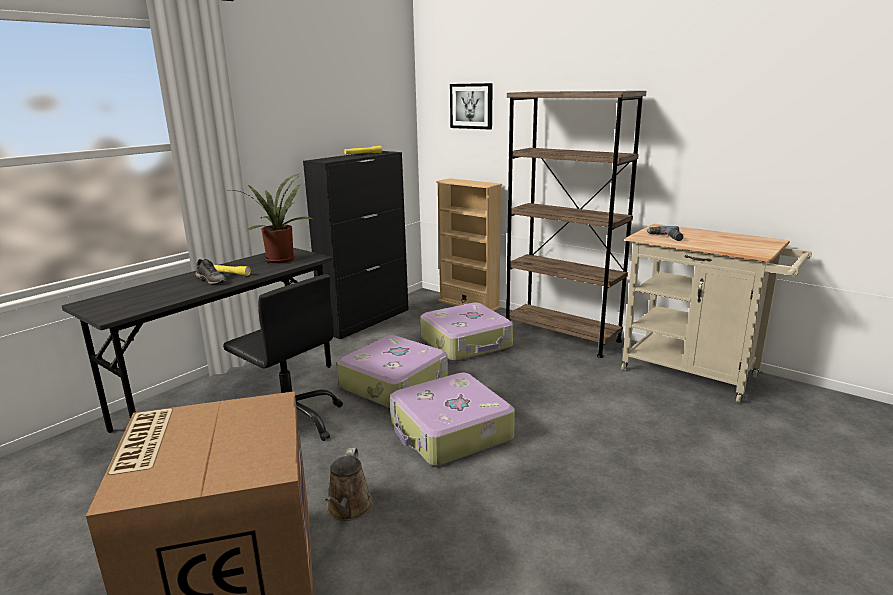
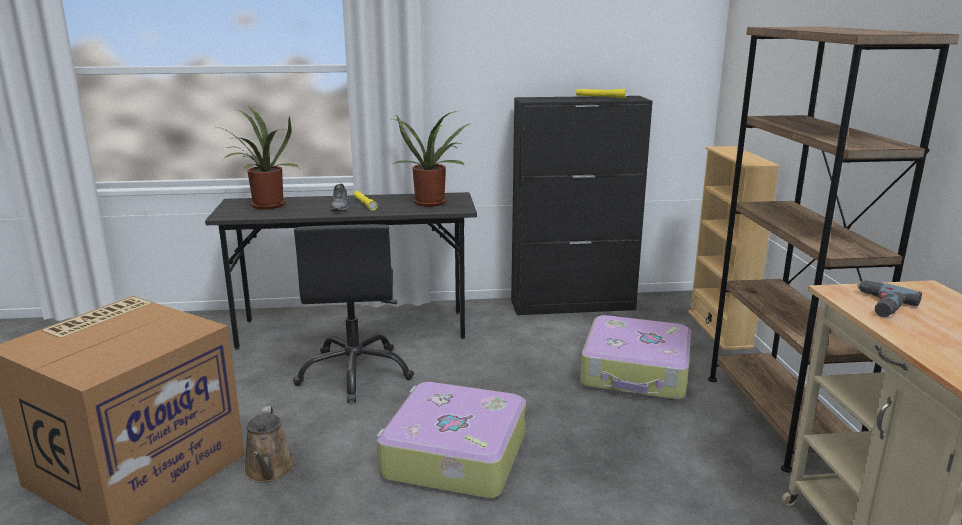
camera: 45 degrees right, 0 degrees up
(132, 299) = (264, 206): none -> potted plant
(348, 509) = (269, 471): brown watering can -> brown watering can turned 60 degrees counterclockwise
(395, 384) = (489, 382): suitcase -> none
(471, 106) = (769, 44): picture -> none

